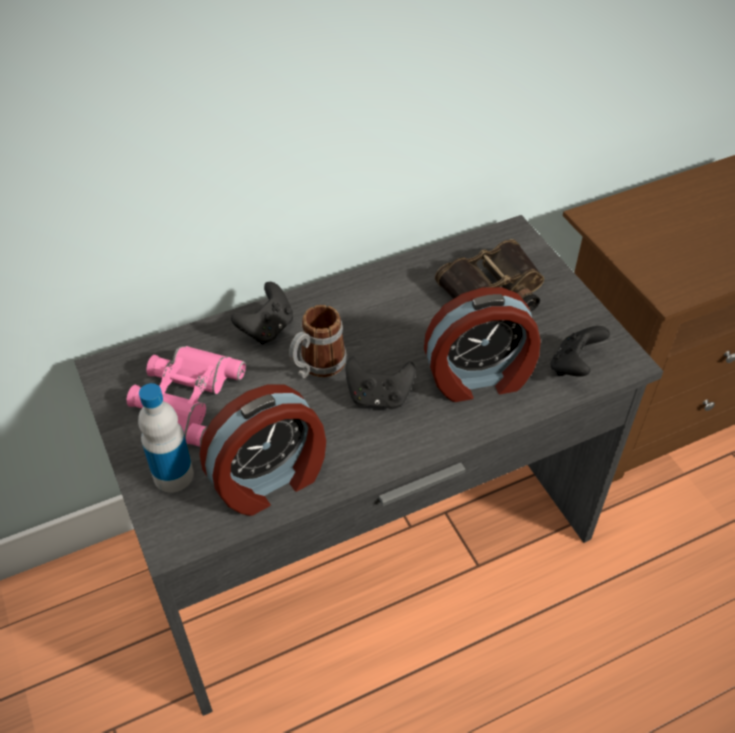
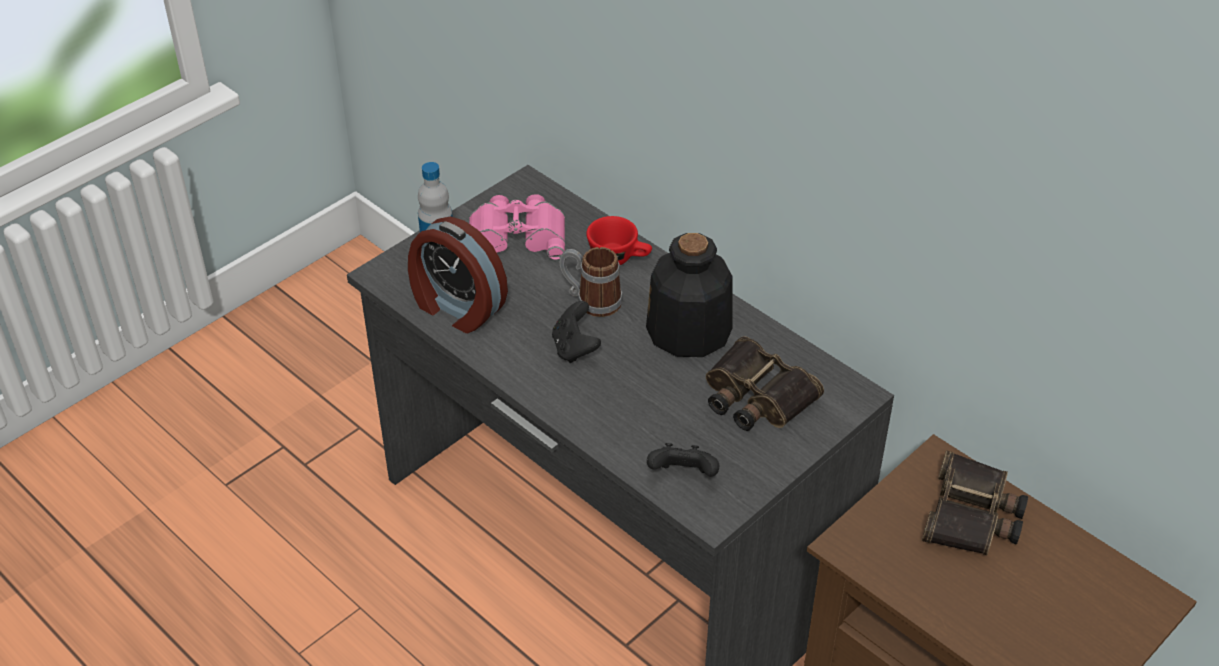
camera: 70 degrees right, 5 degrees down
(267, 329) = (619, 258): black game controller -> red cup
(393, 310) = (689, 331): none -> bottle
(479, 378) = (631, 409): alarm clock -> none
(653, 219) = (973, 515): none -> binoculars

